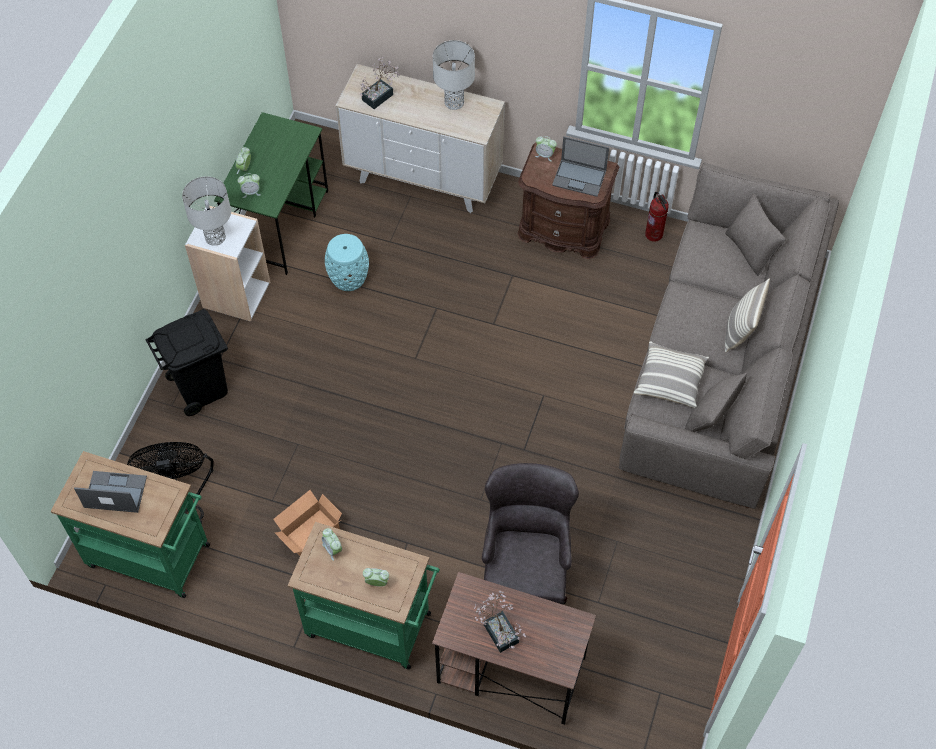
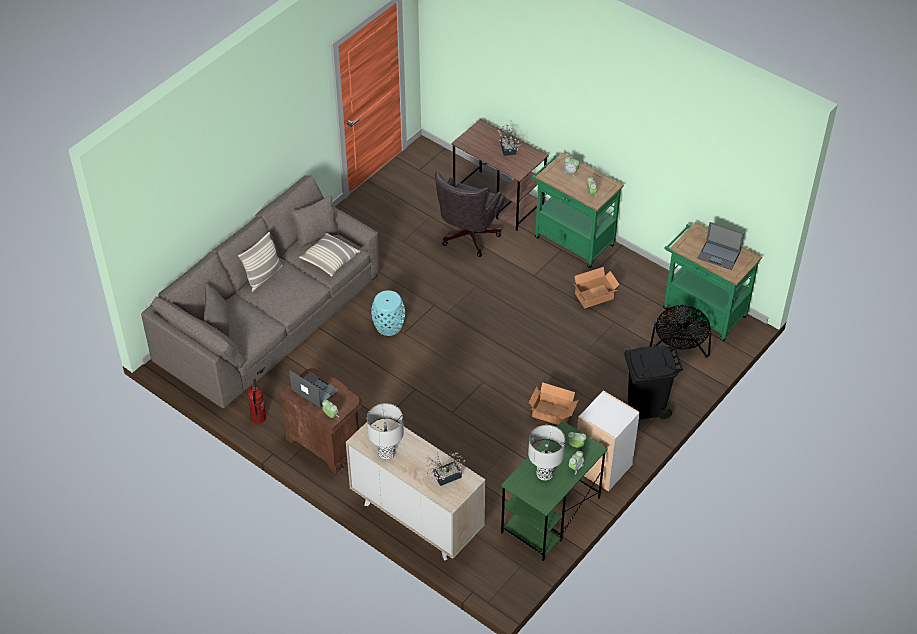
camera: 160 degrees left, 10 degrees down
(215, 237) = (614, 411): white table lamp -> white table lamp (545, 474)
(315, 341) = (552, 415): none -> cardboard box
(348, 278) = (510, 454): turquoise stool -> turquoise stool (388, 326)

